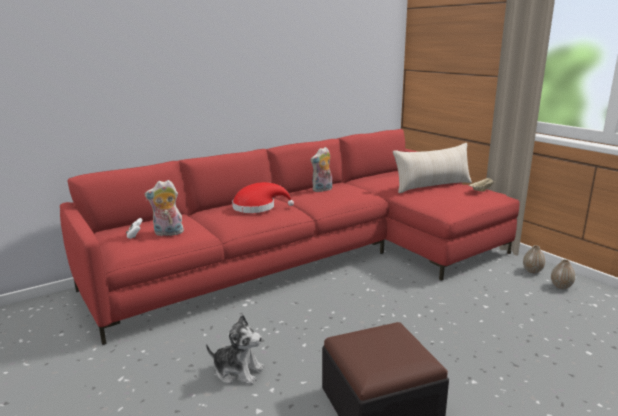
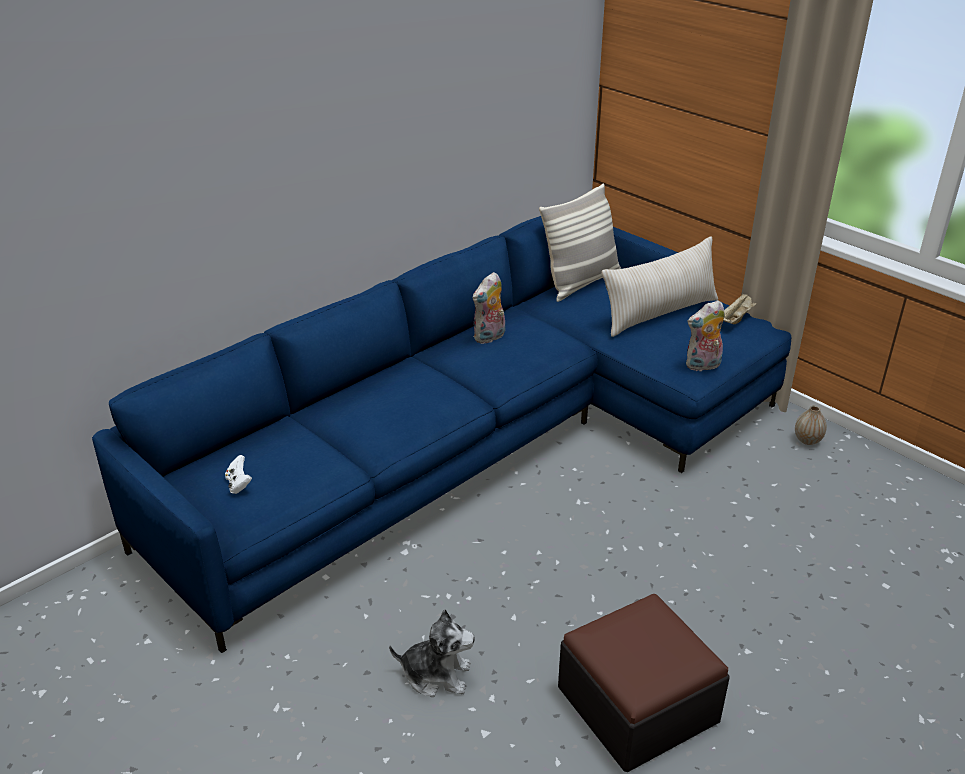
camera: 10 degrees left, 15 degrees up
(168, 233) = (288, 474): plush toy -> plush toy (703, 366)
(257, 207) = (403, 395): red hat -> none
(316, 258) = (484, 443): red sofa -> blue sofa
(387, 174) = (580, 282): none -> pillow
(561, 286) = (848, 468): vase -> none

